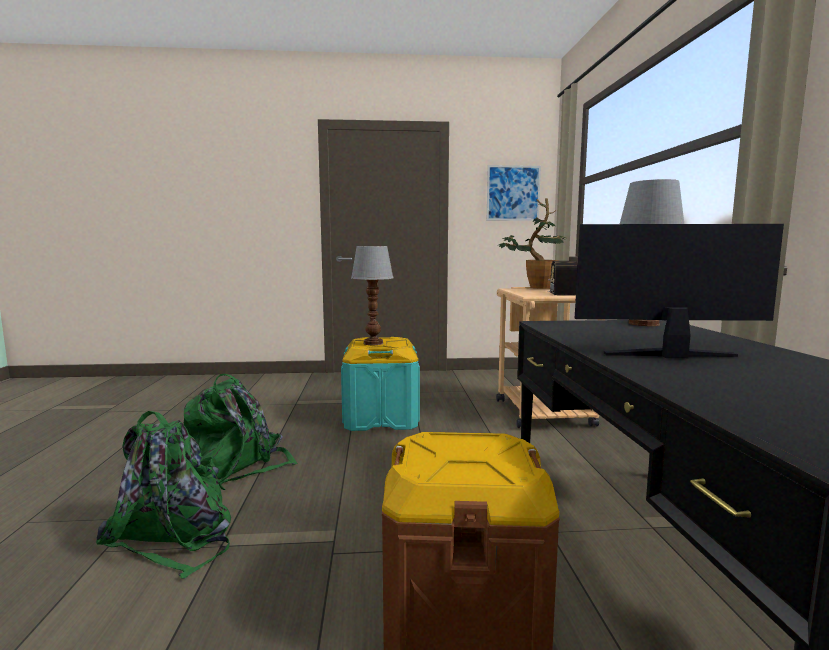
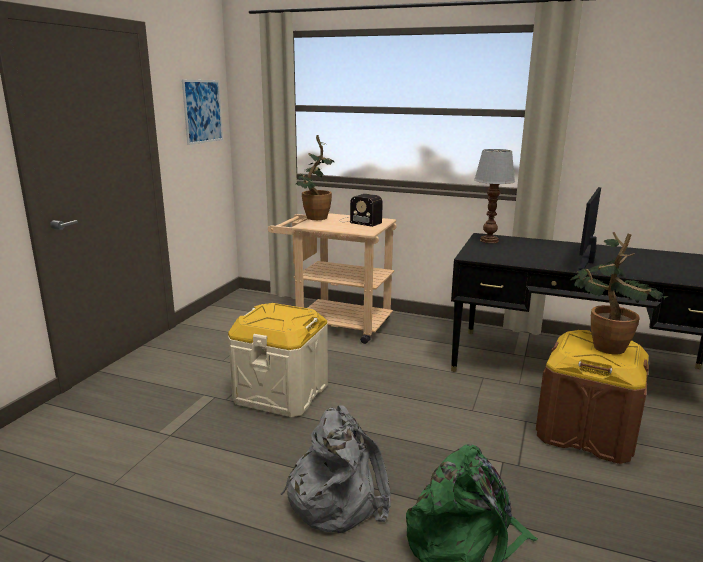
camera: 65 degrees left, 10 degrees up
(237, 467) = (336, 498): green backpack -> grey backpack
(372, 343) = (278, 319): table lamp -> none
(381, 418) = (281, 393): turquoise storage box -> beige storage box
(484, 457) = (604, 344): none -> potted plant

